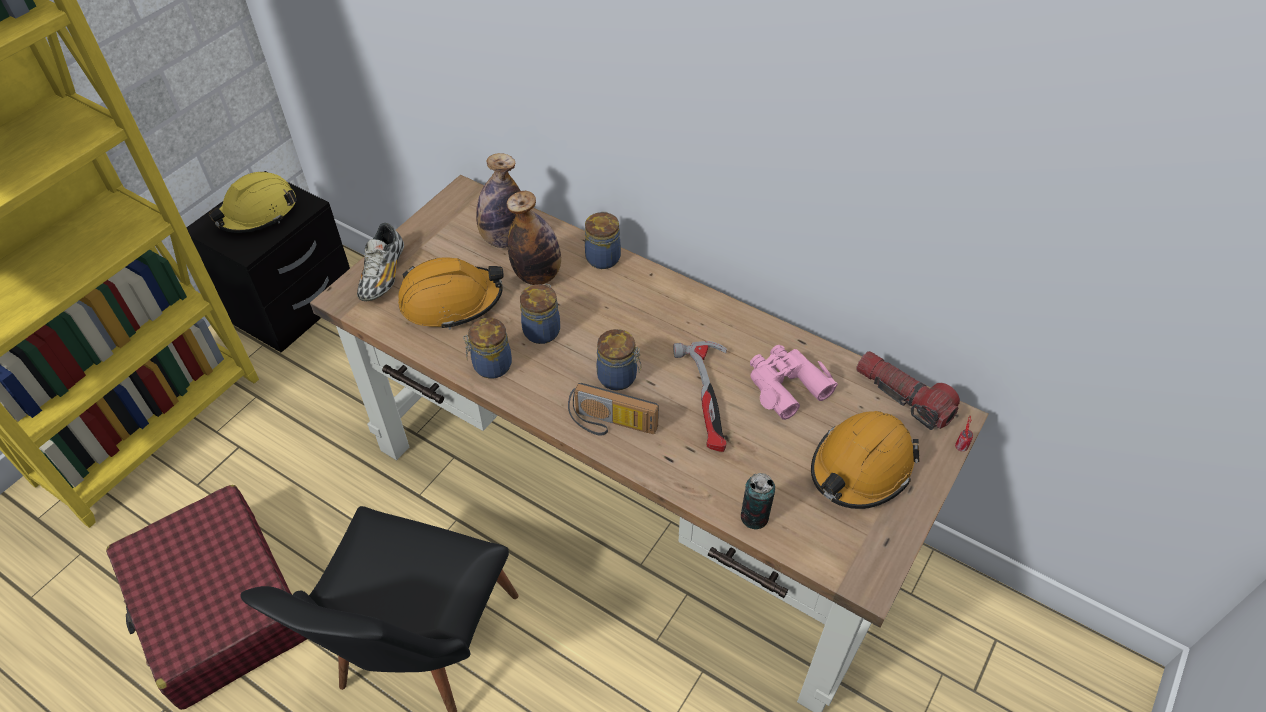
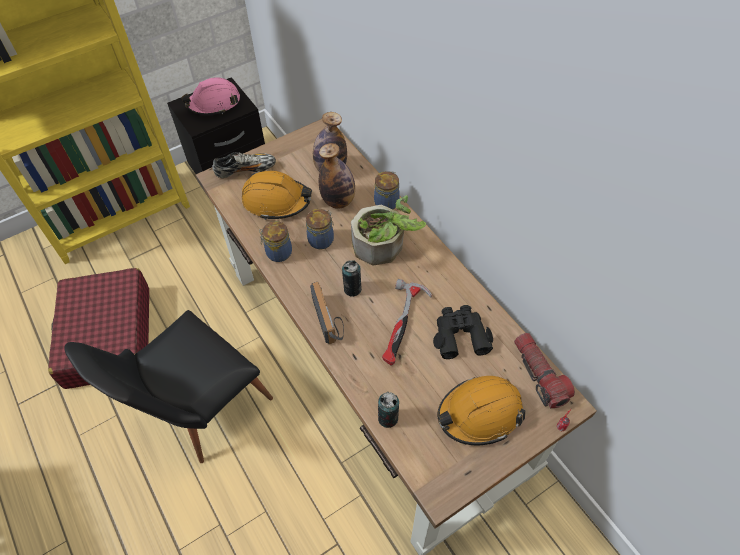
camera: 25 degrees right, 5 degrees up
(257, 213) = (214, 103): yellow hard hat -> pink hard hat
(383, 275) = (245, 170): shoe -> shoe turned 135 degrees counterclockwise
(611, 425) = (330, 319): radio -> radio turned 150 degrees counterclockwise
(619, 377) = (352, 289): jar -> can
(631, 313) = (384, 247): none -> potted plant
(785, 385) = (460, 335): pink binoculars -> black binoculars

